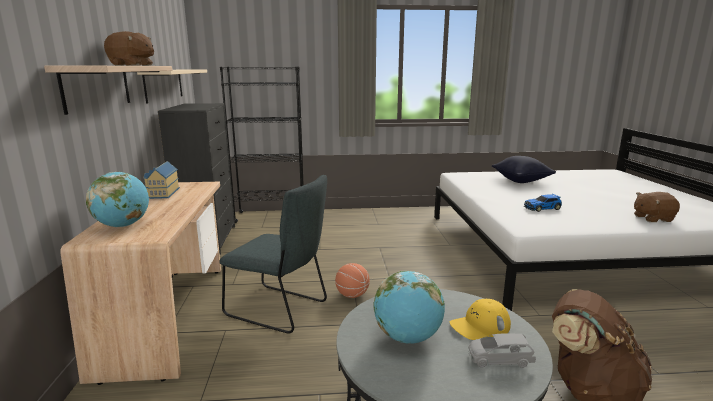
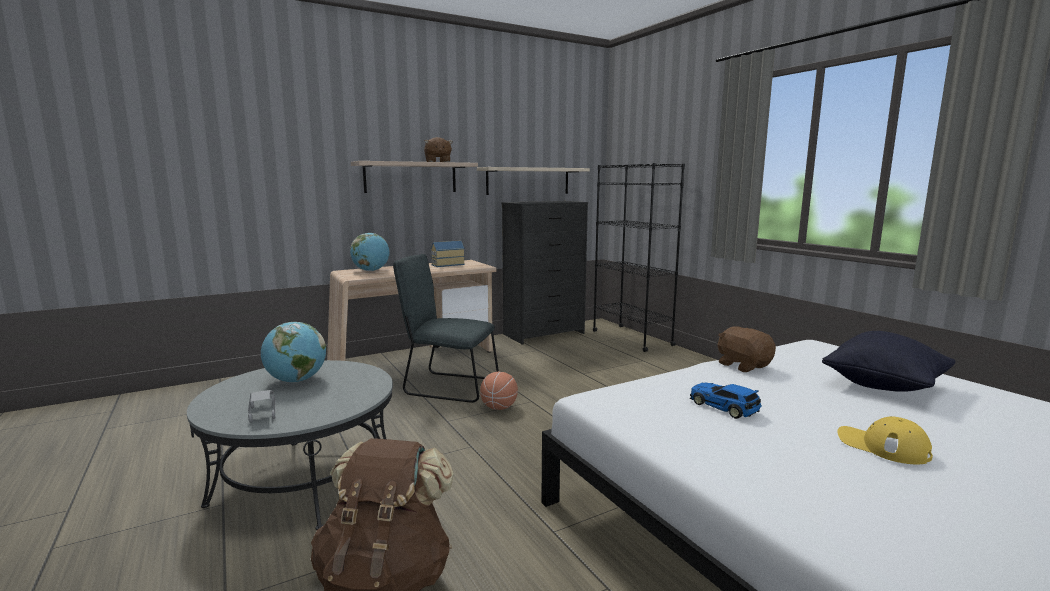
camera: 65 degrees right, 5 degrees down
(280, 309) = (447, 386): grey chair -> grey chair turned 105 degrees clockwise
(480, 326) = (320, 402): yellow cap -> yellow cap (882, 446)
(652, 218) = (848, 516): brown plush toy -> brown plush toy (743, 365)

